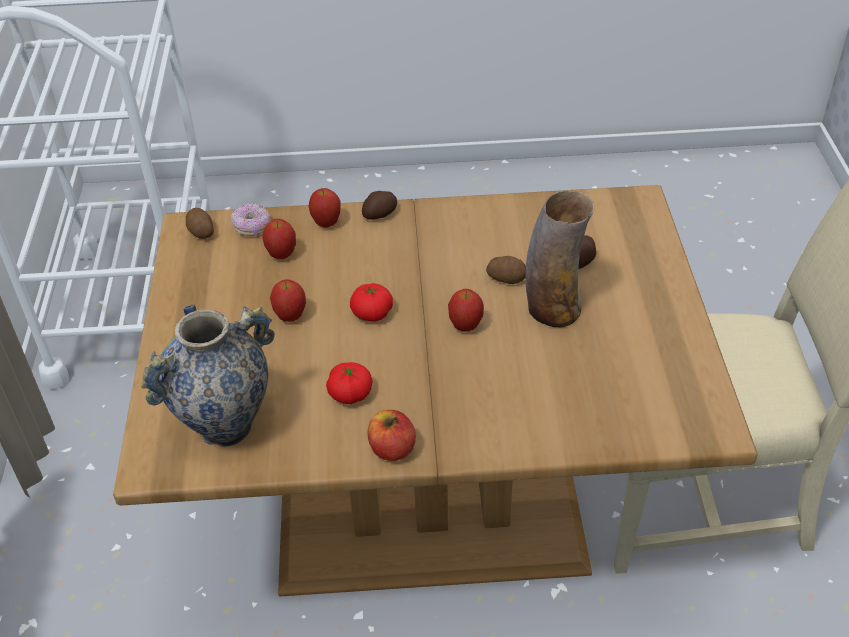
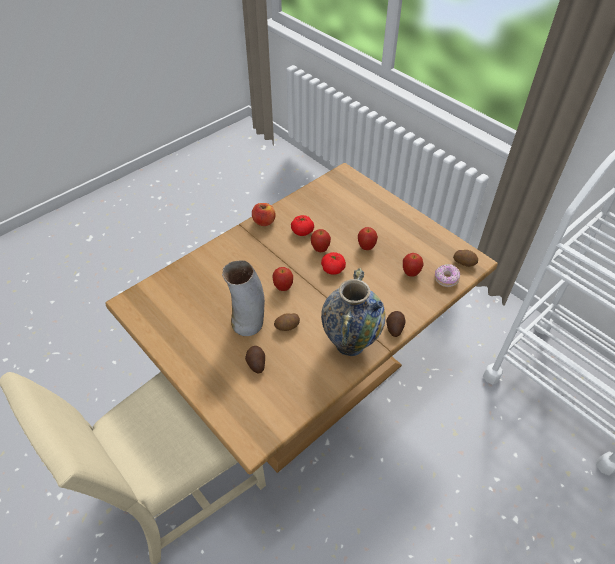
camera: 140 degrees right, 5 degrees up
(225, 427) = (335, 196): vase -> vase (350, 343)
(326, 223) = (414, 304): apple -> apple (320, 249)

